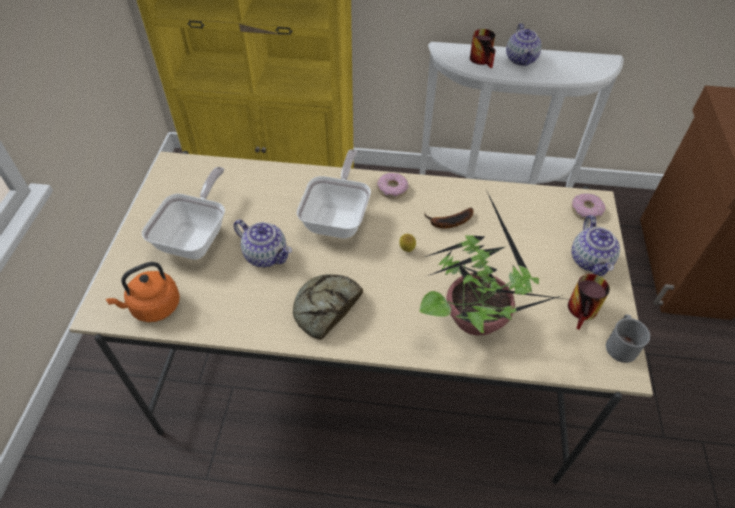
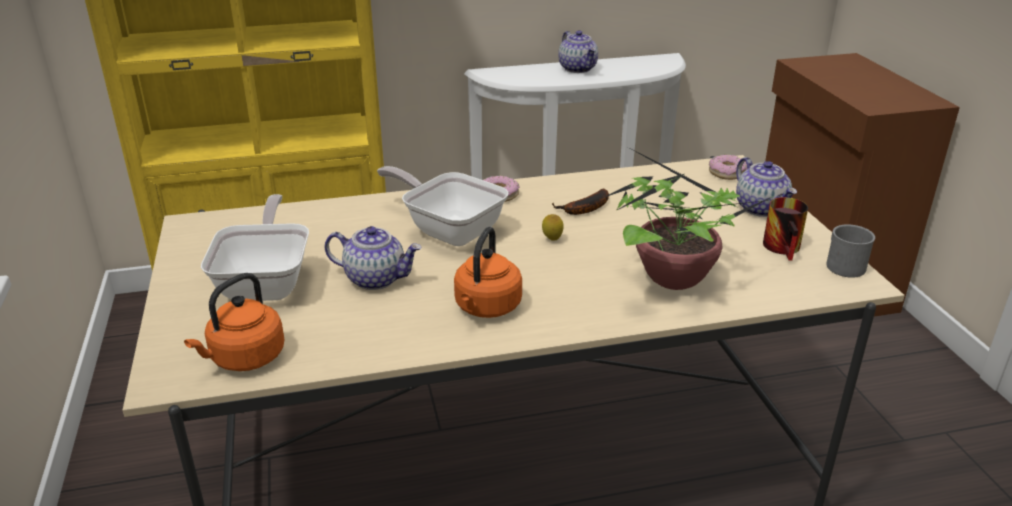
camera: 20 degrees left, 20 degrees down
(325, 308) = (486, 308): bread -> orange kettle
(338, 218) = (448, 229): frying pan -> frying pan turned 45 degrees counterclockwise
(484, 60) = (537, 74): mug -> none

